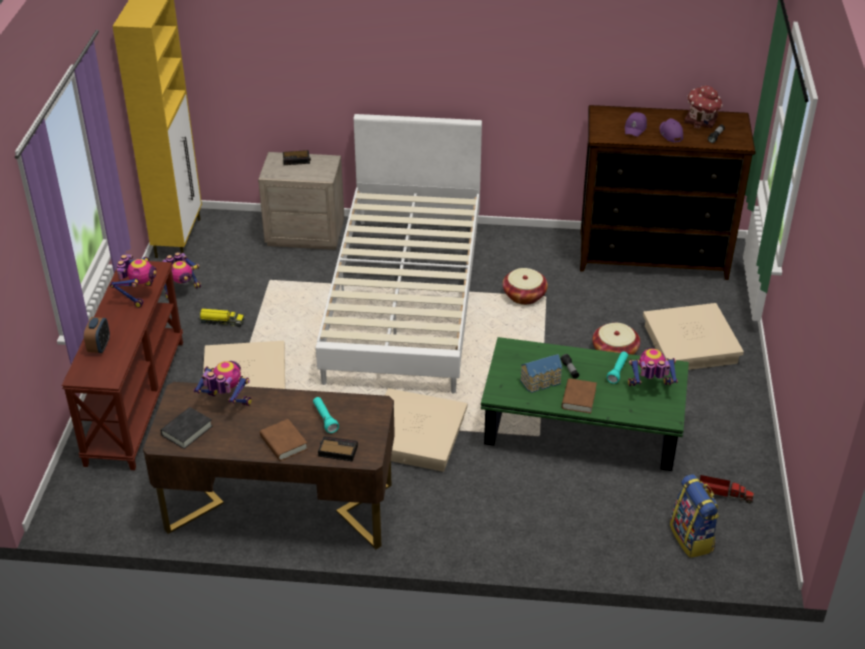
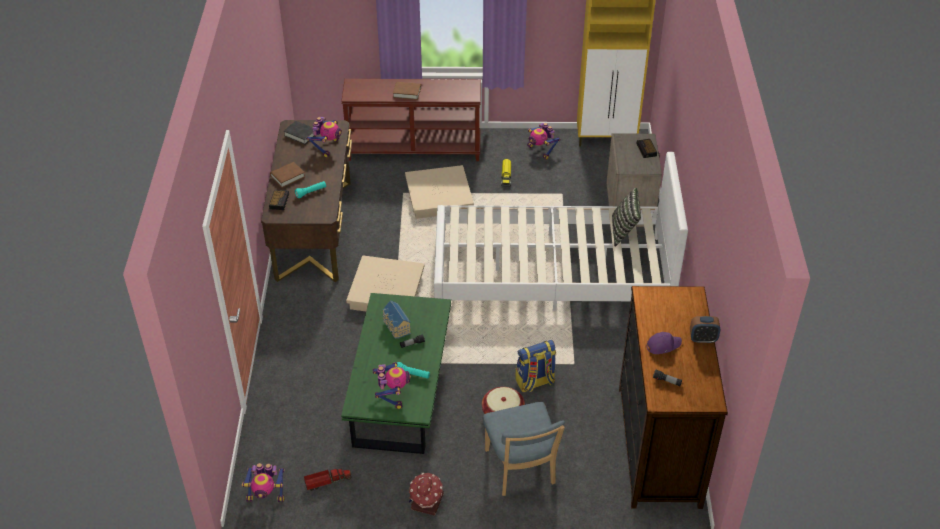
camera: 85 degrees right, 5 degrees up
(99, 347) = (382, 86): alarm clock -> alarm clock (703, 339)
(138, 294) = (440, 93): toy robot -> toy robot (266, 495)
(392, 213) = (624, 231): none -> pillow
(524, 295) = (573, 349): basket -> none
(578, 399) = (377, 349): brown book -> brown book (407, 92)
(635, 128) = (666, 319): purple cap -> none
(690, 344) = (521, 470): beige storage box -> blue chair
(692, 538) = (278, 458): backpack -> backpack (535, 382)
(701, 120) = (698, 371): toy house -> toy house (426, 502)
(723, 494) = (327, 482): toy truck -> toy truck turned 120 degrees counterclockwise

